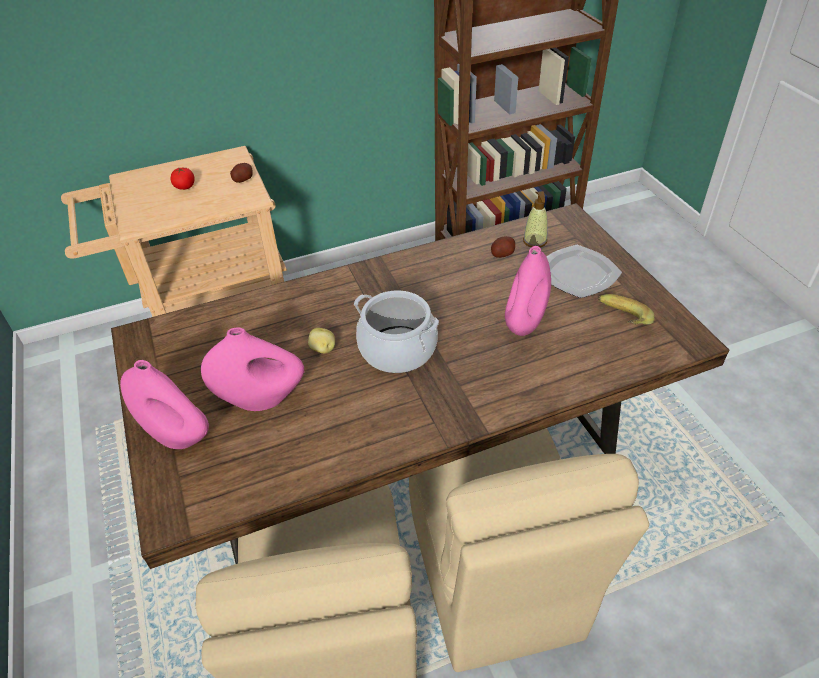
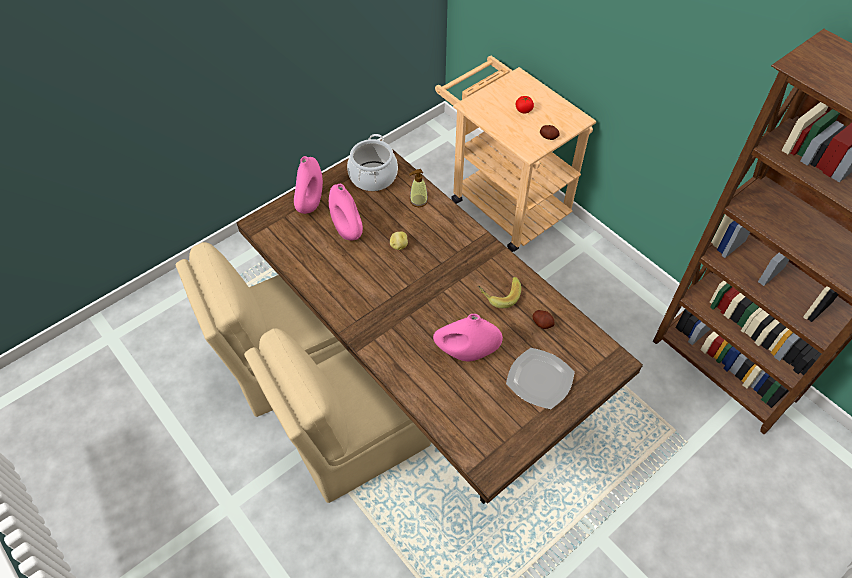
camera: 70 degrees right, 10 degrees up
(397, 349) = (412, 285): cooking pot -> cooking pot (373, 176)
(535, 241) = (570, 342): soap dispenser -> soap dispenser (418, 201)
(620, 323) = (490, 416): banana -> banana (498, 295)

